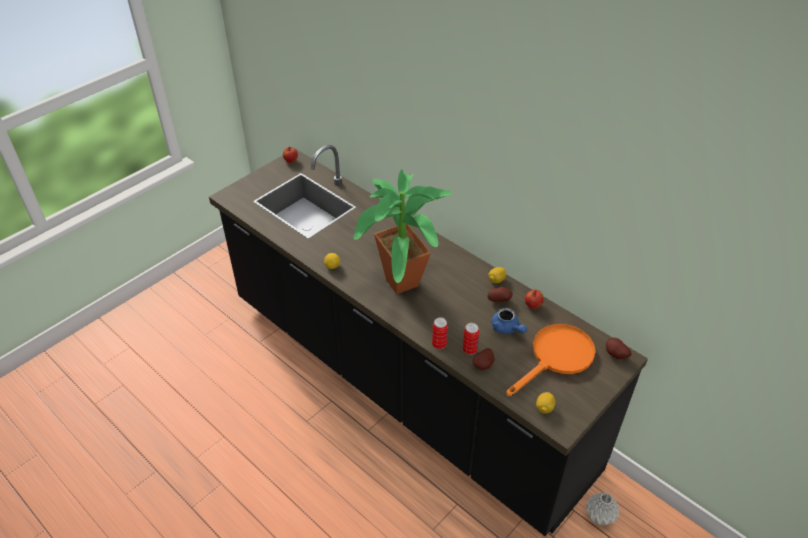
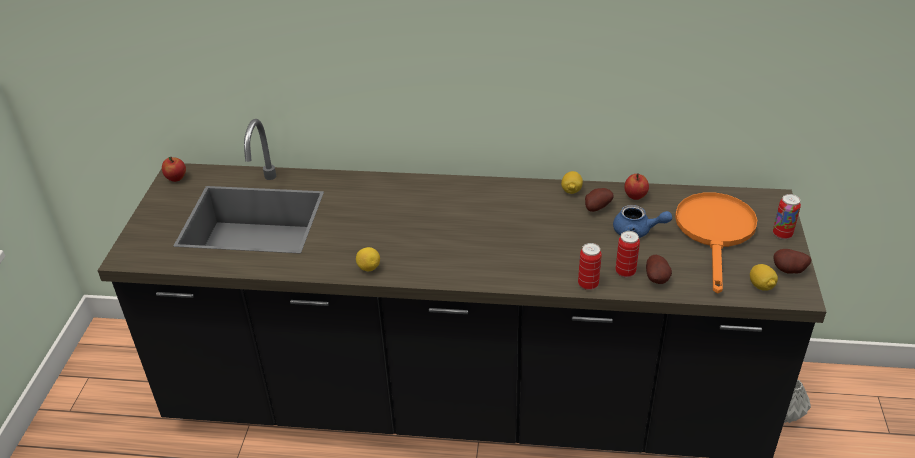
camera: 35 degrees left, 5 degrees down
(401, 288) = (479, 249): potted plant -> none
(601, 384) = (782, 234): none -> can
(615, 355) = (762, 201): potato -> potato (789, 271)

